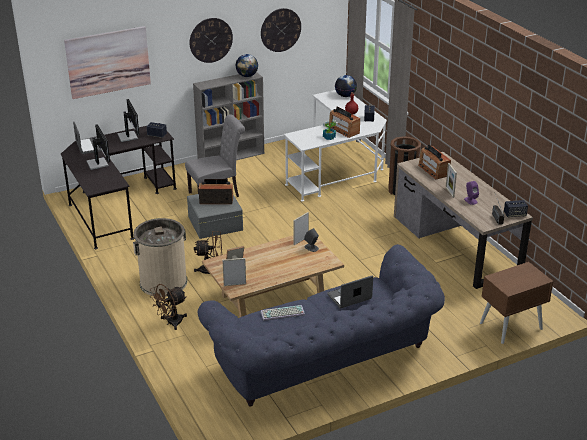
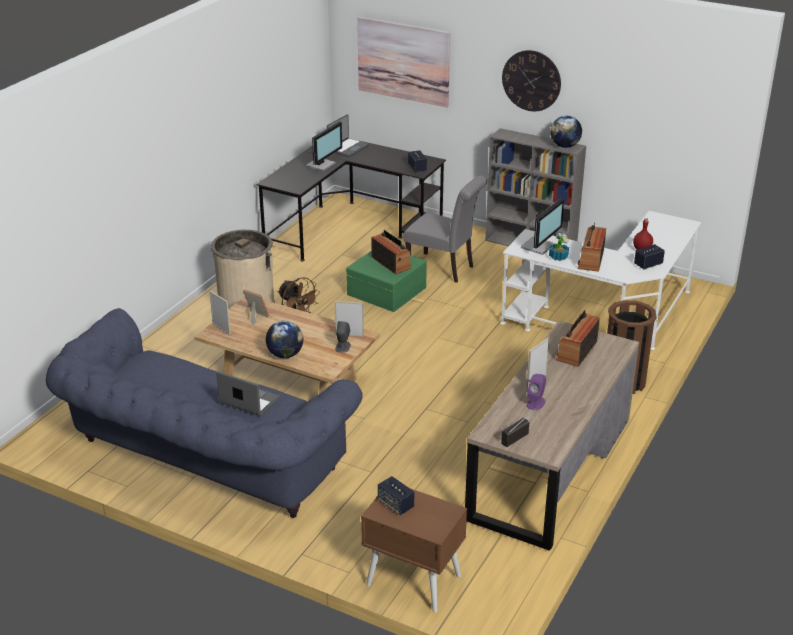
camera: 55 degrees right, 0 degrees up
(128, 136) = (394, 156): monitor -> monitor (539, 246)
(171, 323) = (184, 340): brown fan -> none
(214, 223) = (386, 290): grey storage box -> green storage box
(280, 30) = (632, 103): wall clock -> none
(282, 314) = (177, 371): keyboard -> none
(345, 96) = (681, 230): globe -> globe (285, 355)
(514, 214) = (545, 449): speaker -> speaker (395, 504)

